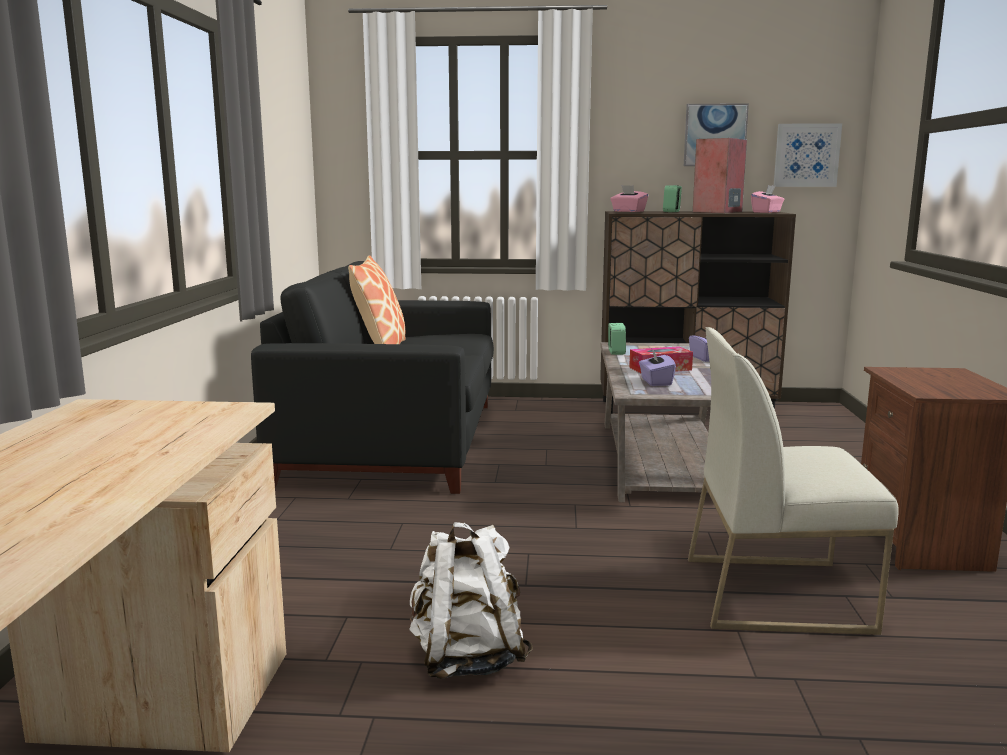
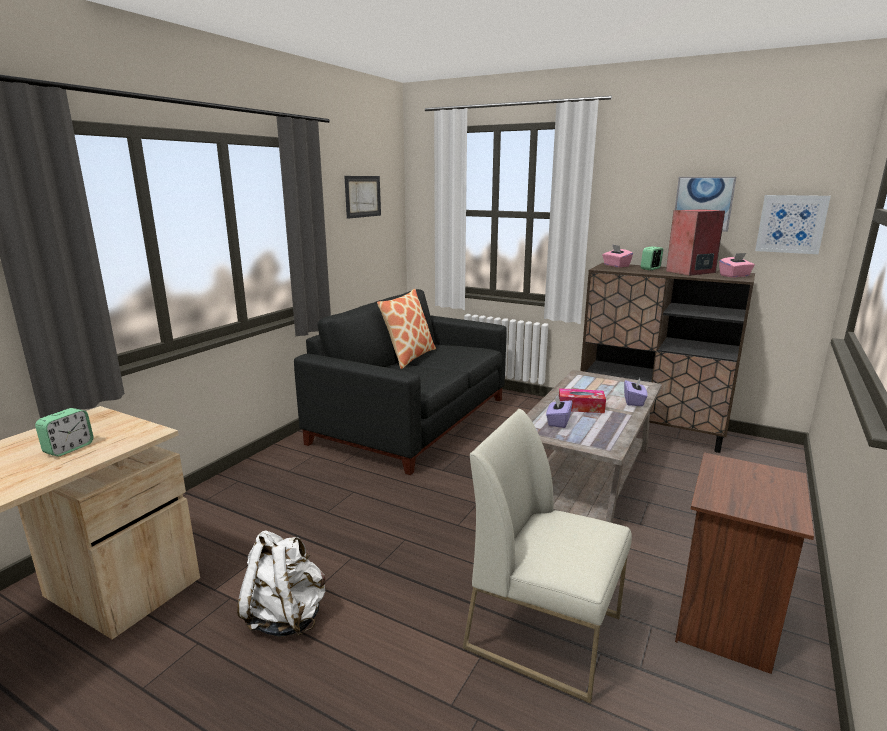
camera: 25 degrees right, 5 degrees up
(279, 124) = (362, 196): none -> picture
(616, 352) = (569, 383): alarm clock -> alarm clock (69, 448)

